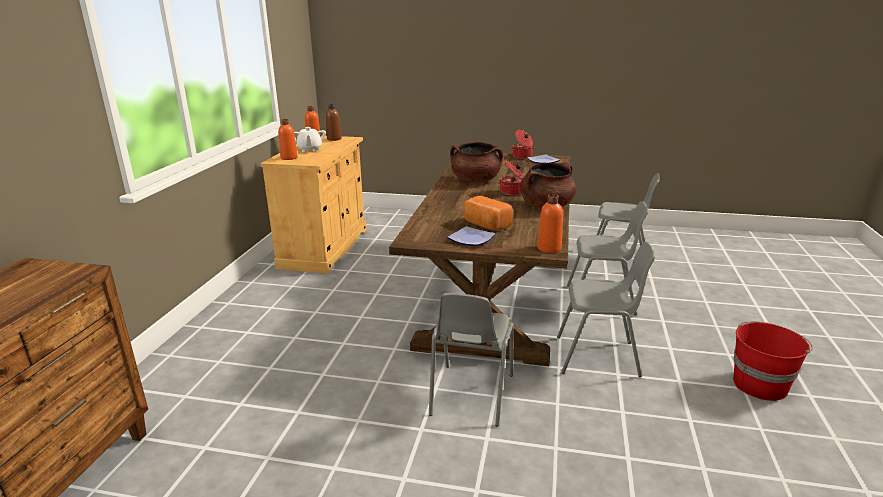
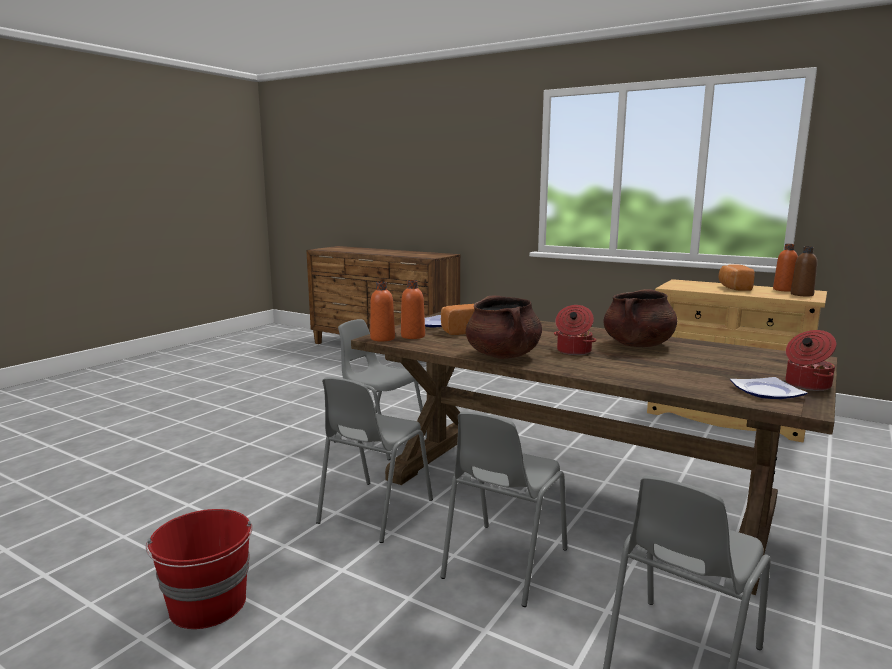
camera: 110 degrees right, 10 degrees down
(289, 158) = (692, 283): orange bottle -> orange bottle (413, 336)
(309, 150) = (733, 288): white teapot -> bread

